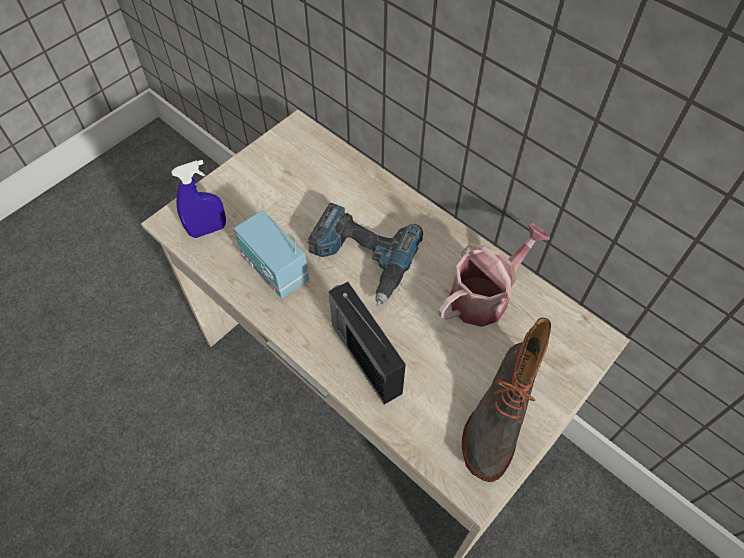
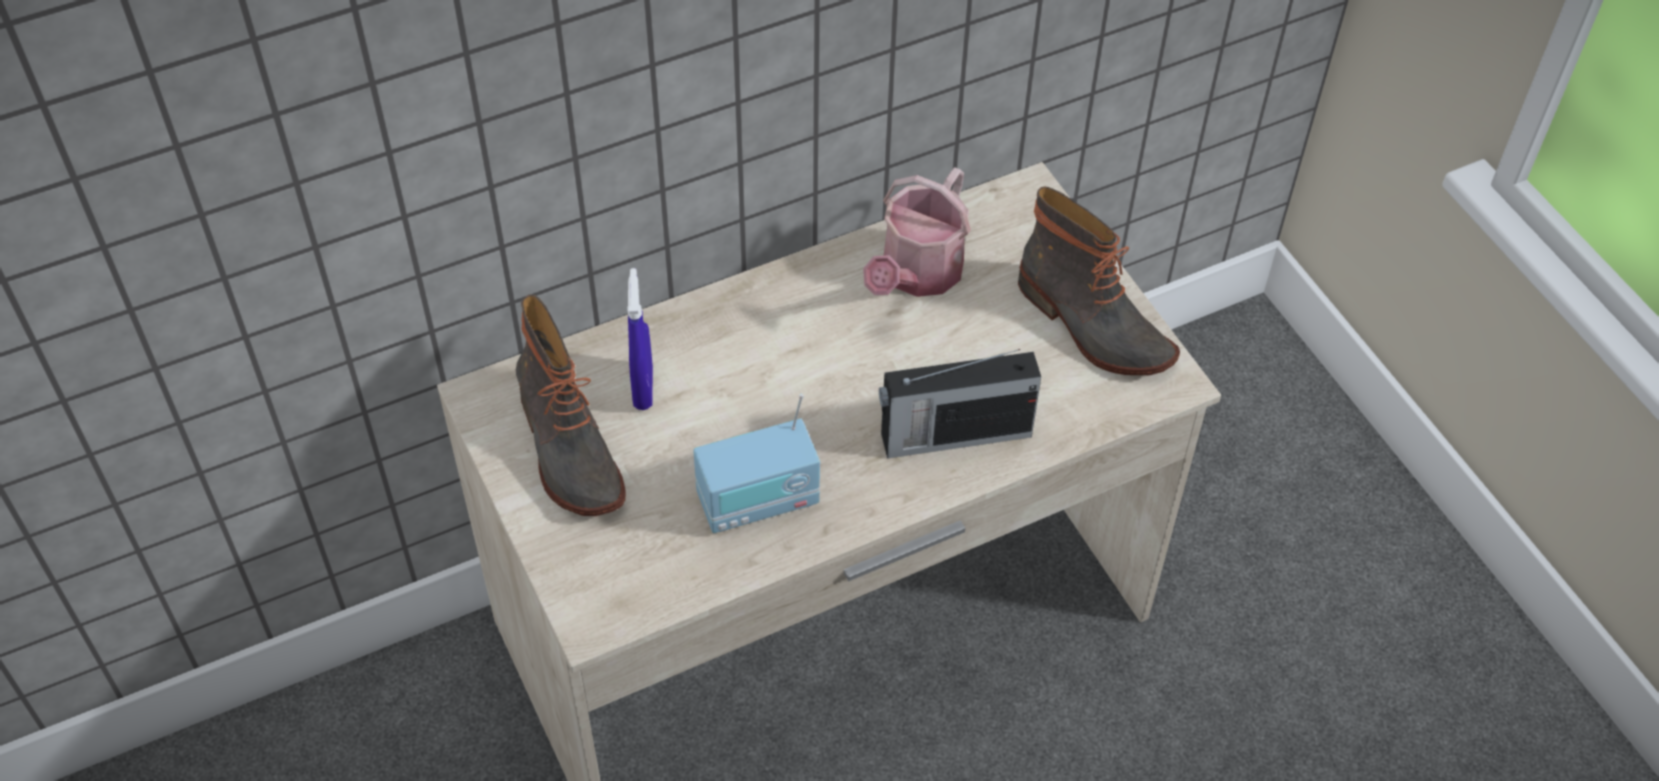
camera: 70 degrees left, 5 degrees down
(208, 230) = (636, 572): blue spray bottle -> blue spray bottle (643, 388)
(277, 173) = (567, 449): none -> boot
(361, 258) = (789, 390): power drill -> none
(485, 295) = (916, 274): watering can -> watering can turned 135 degrees counterclockwise

